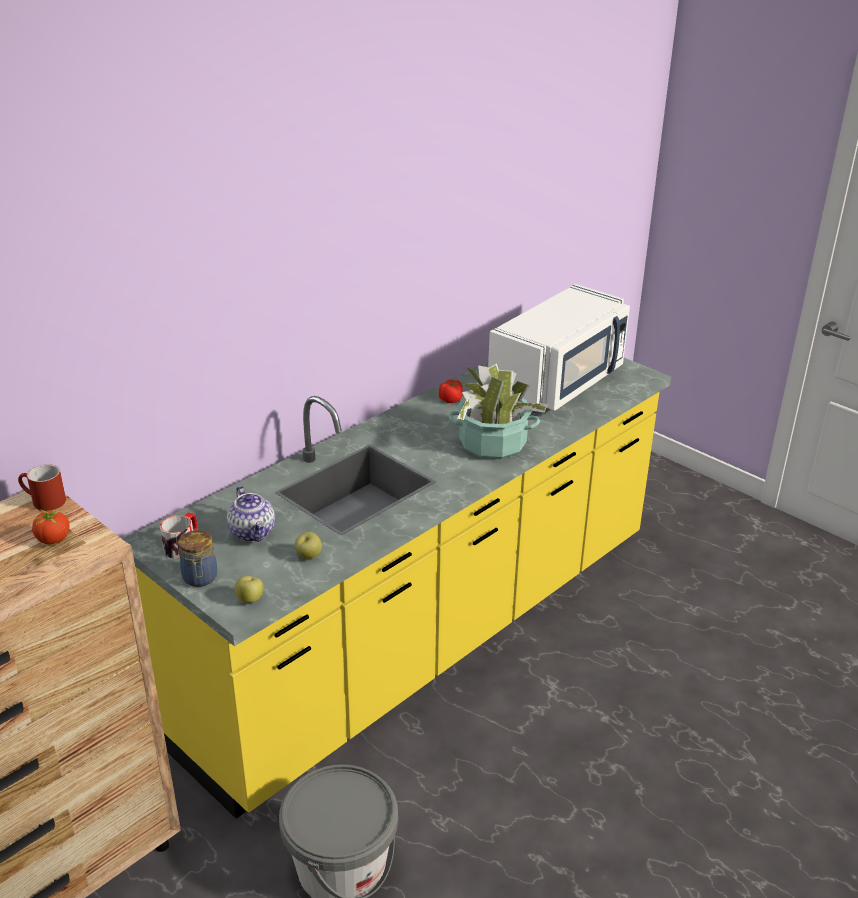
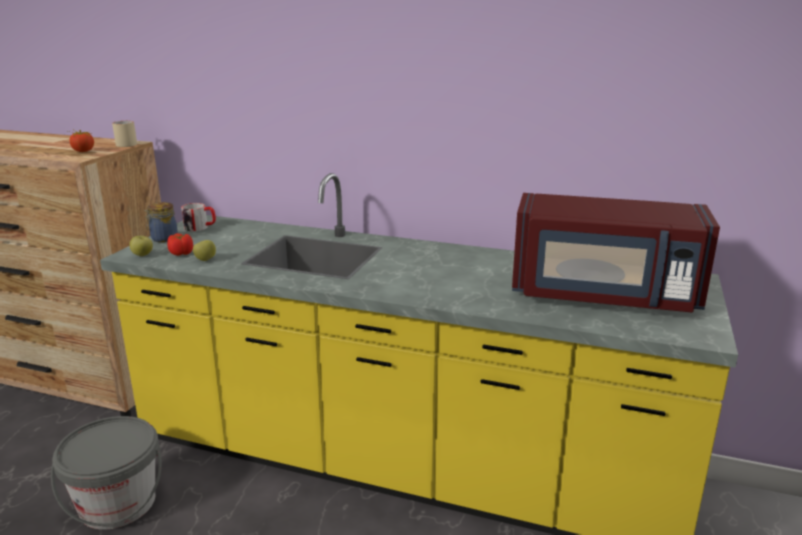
camera: 65 degrees right, 10 degrees down
(43, 502) = (126, 144): red mug -> beige mug
(253, 532) = (227, 240): teapot -> none
(451, 400) = (495, 259): tomato -> tomato (181, 253)
(492, 444) = (437, 288): potted plant -> none
(559, 383) = (603, 295): white microwave -> red microwave

